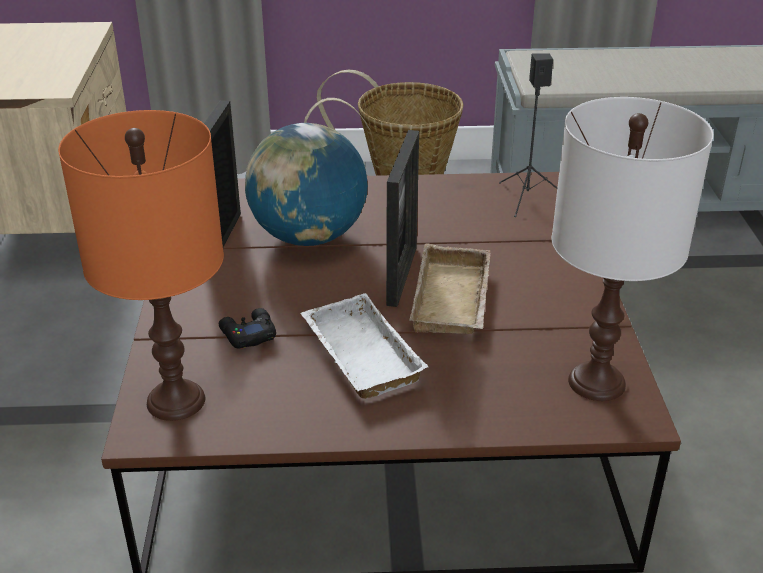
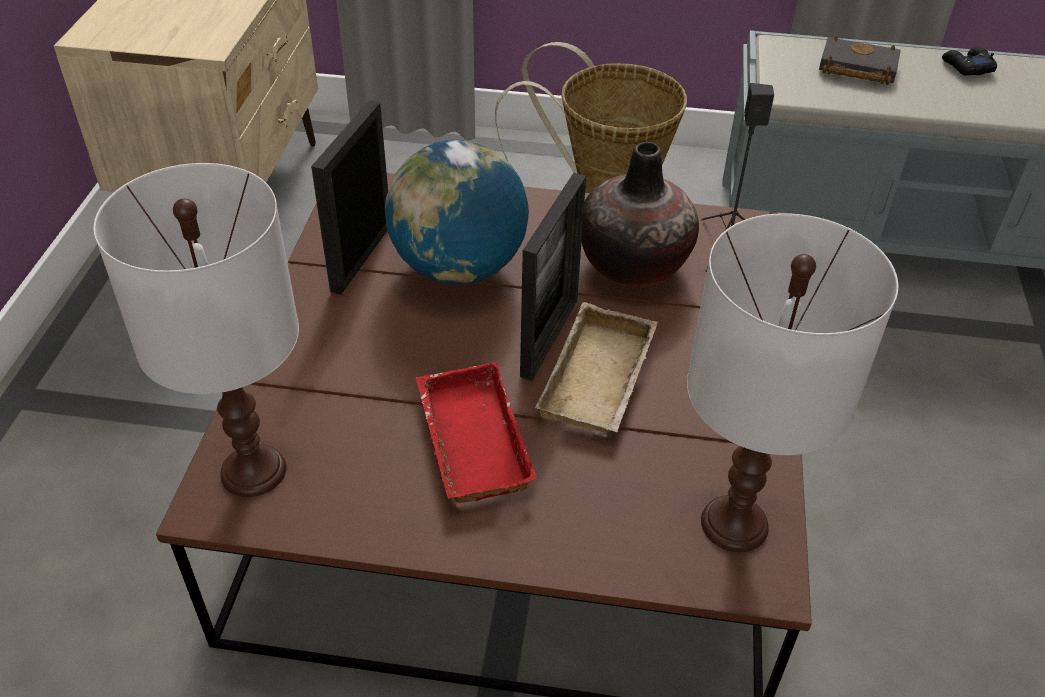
camera: 10 degrees right, 10 degrees up
(174, 401) = (252, 471): orange table lamp -> white table lamp
(247, 334) = (354, 393): black game controller -> black game controller (967, 67)
(357, 354) = (468, 439): white tray -> red tray
(455, 218) = (634, 264): none -> vase
(590, 65) = (855, 68): none -> black book

